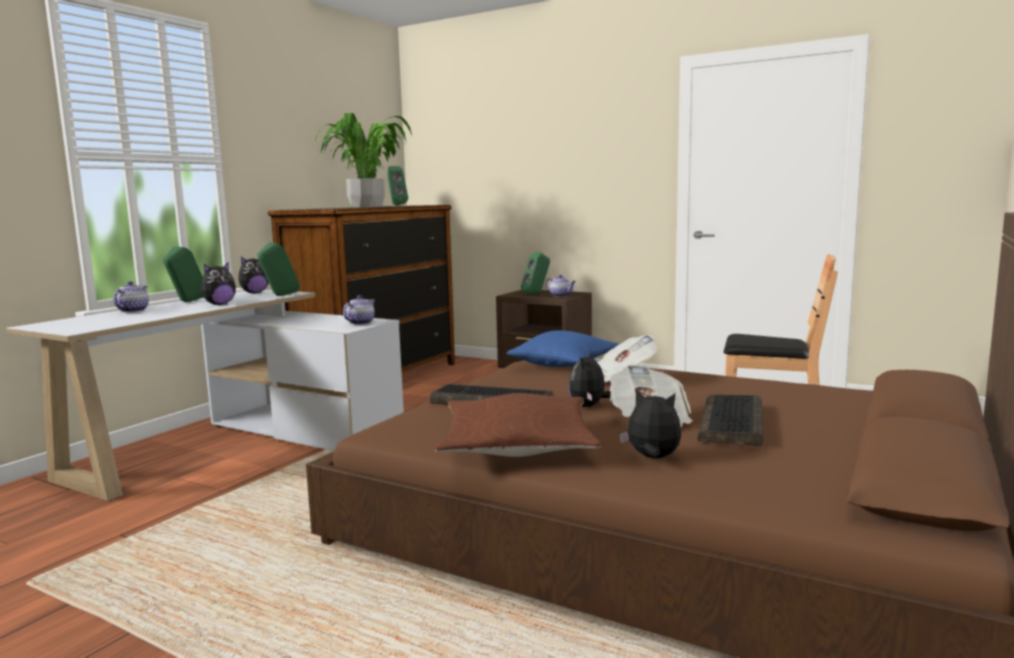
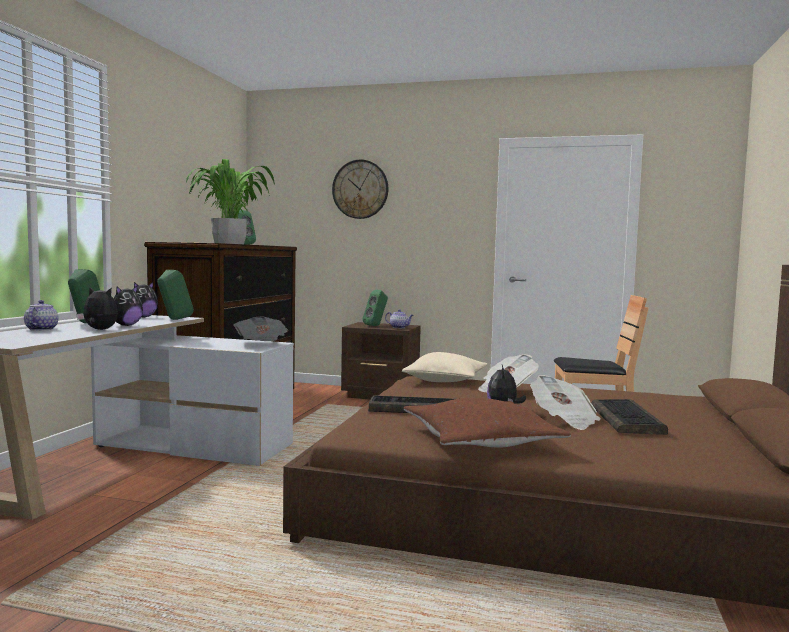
camera: 15 degrees left, 5 degrees down
(360, 323) = (261, 344): teapot -> newspaper
(521, 133) = (360, 189): none -> wall clock
(563, 364) = (445, 380): blue pillow -> beige pillow
(652, 458) = (597, 446): plush toy -> plush toy (99, 330)

